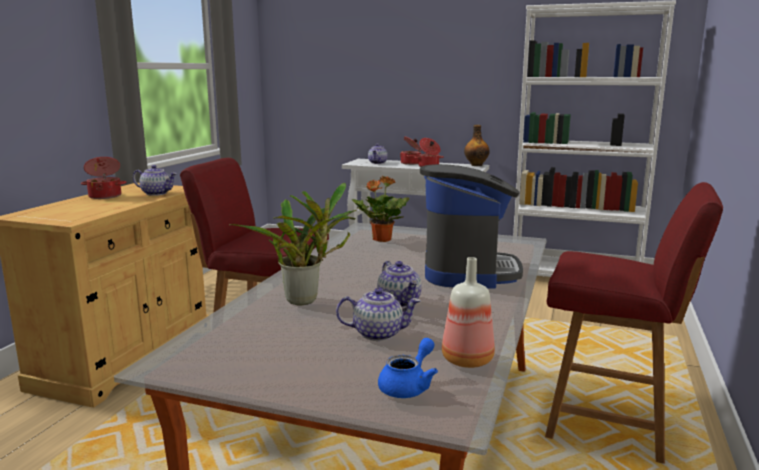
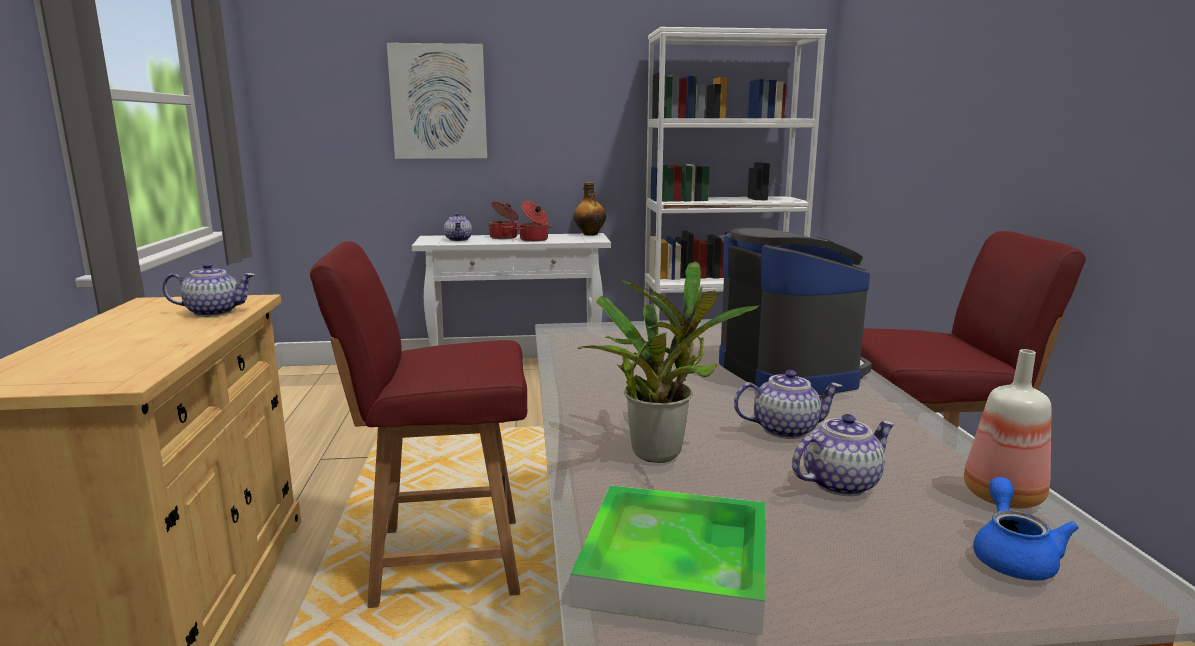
camera: 25 degrees left, 0 degrees up
(105, 196) = (117, 327): cooking pot -> none
(224, 348) = (675, 565): none -> tray
(375, 64) = (438, 102): none -> picture
(381, 239) = (612, 344): potted plant -> none
(400, 302) = (785, 429): teapot -> teapot turned 45 degrees counterclockwise

